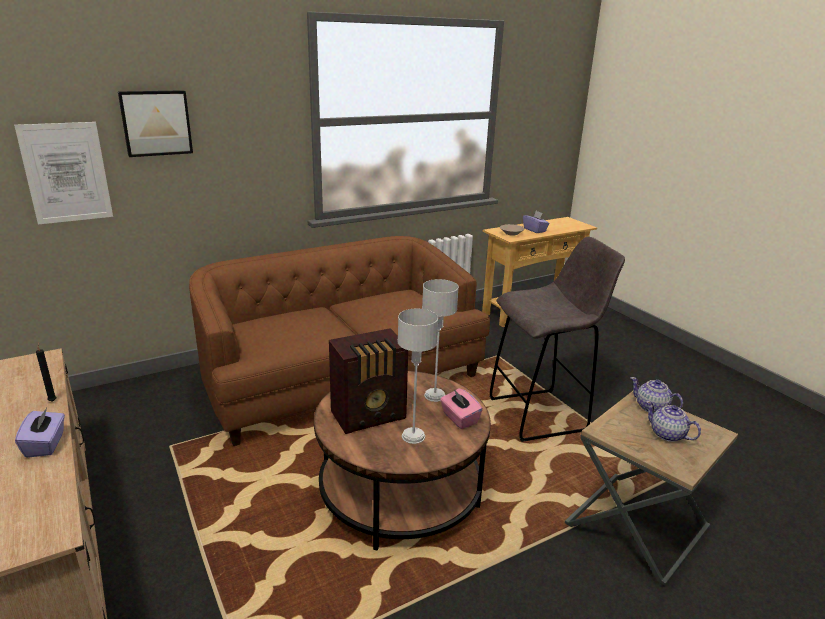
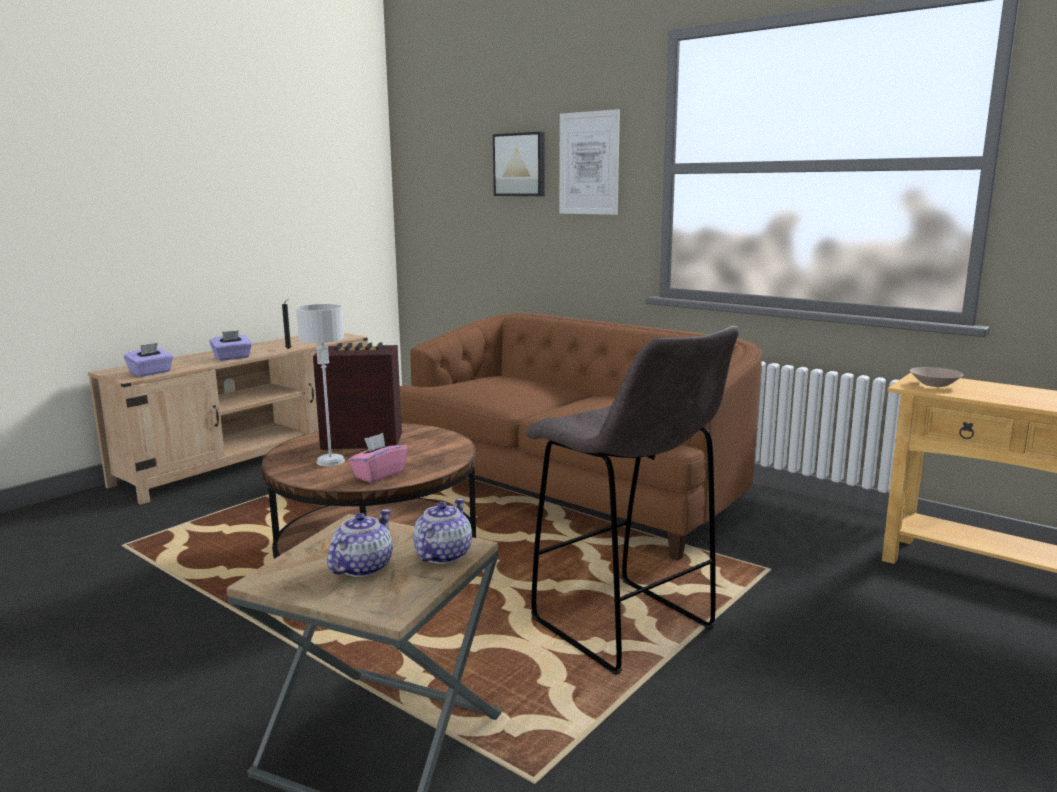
camera: 70 degrees right, 10 degrees down
(66, 173) = (459, 207): picture -> picture (589, 163)
(370, 416) = (360, 441): radio -> radio turned 135 degrees clockwise
(434, 395) = (423, 459): grey table lamp -> none
(535, 230) = (1003, 394): purple tissue box -> purple tissue box (151, 373)

